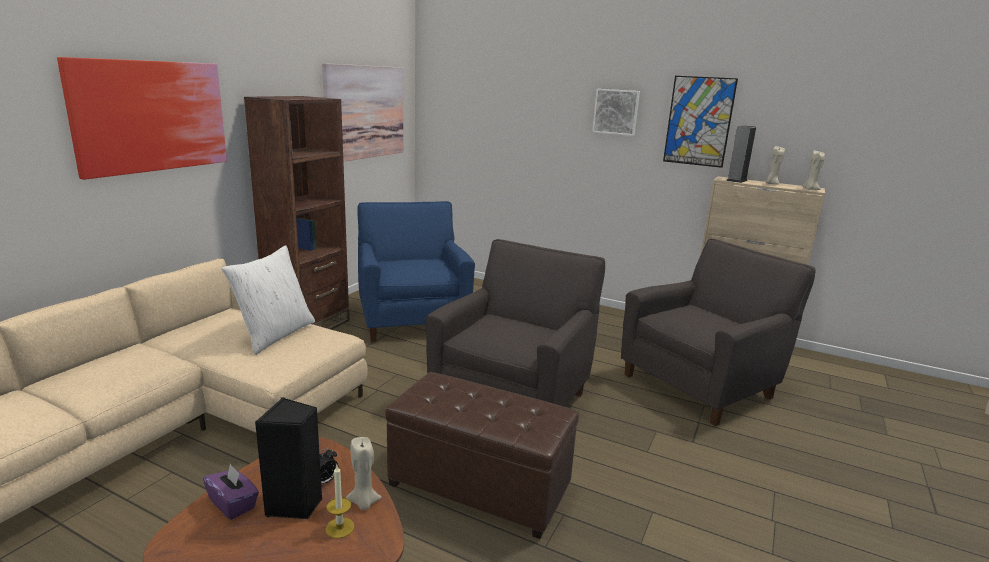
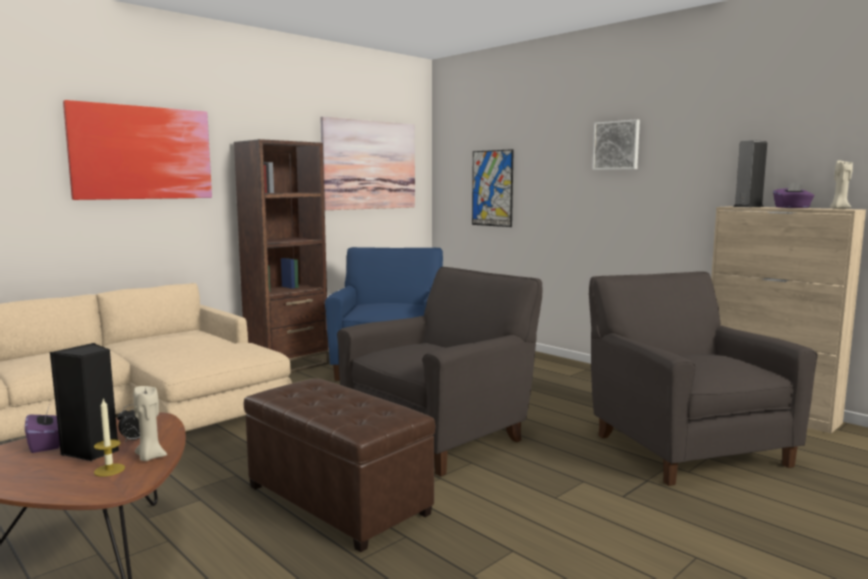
camera: 20 degrees right, 10 degrees down
(275, 334) = (209, 346): white pillow -> none
(699, 121) = (705, 145): picture -> picture (492, 188)
(701, 384) = (683, 446): grey armchair -> grey armchair turned 90 degrees counterclockwise
(771, 184) = (792, 207): beige candle -> purple tissue box

